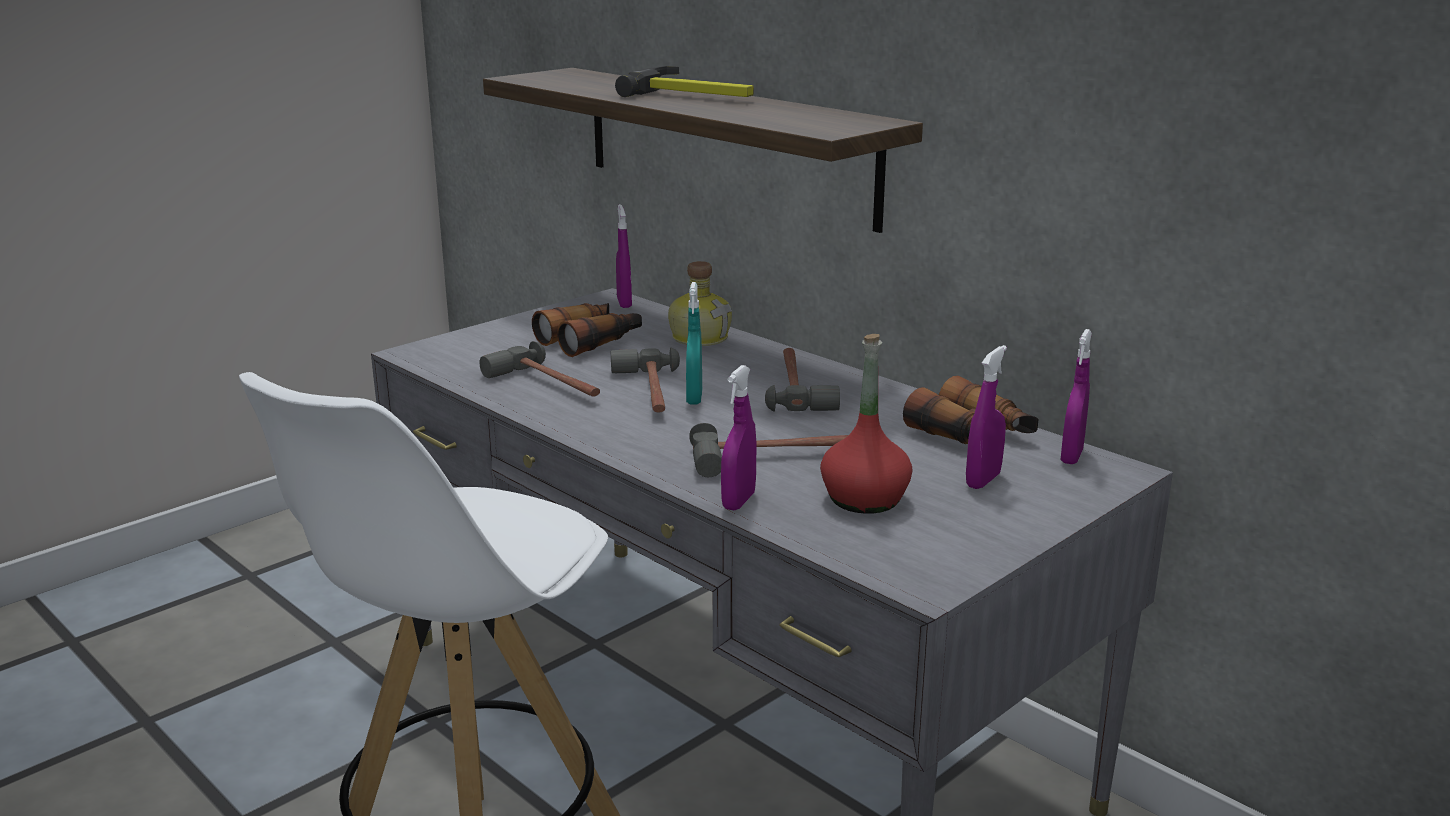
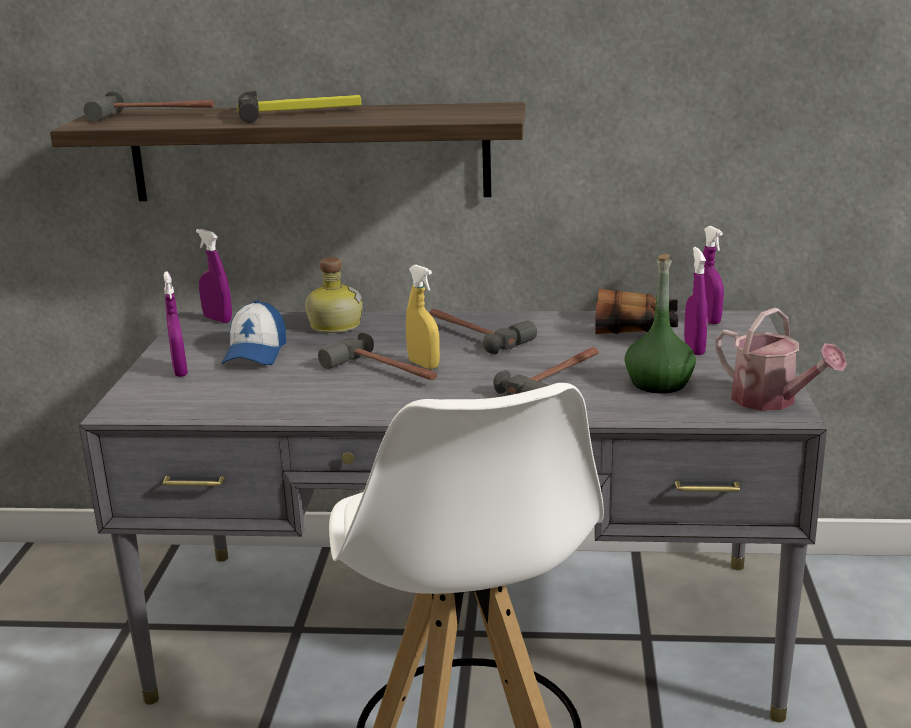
camera: 40 degrees left, 0 degrees up
(548, 385) = (297, 394): hammer -> hammer (154, 116)
(591, 340) = (255, 353): binoculars -> cap
(694, 398) = (423, 364): turquoise spray bottle -> yellow spray bottle
(738, 501) = (596, 414): purple spray bottle -> purple spray bottle (180, 371)
(864, 499) = (659, 383): red bottle -> green bottle
(942, 565) = (771, 400): none -> watering can

